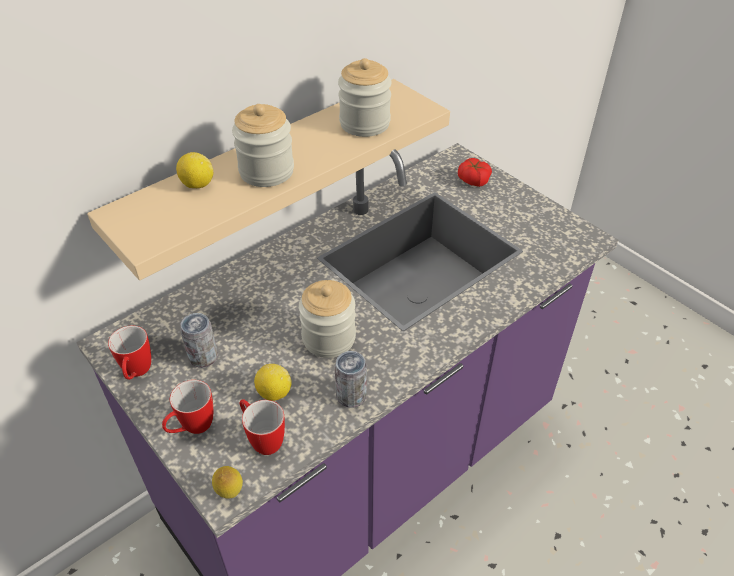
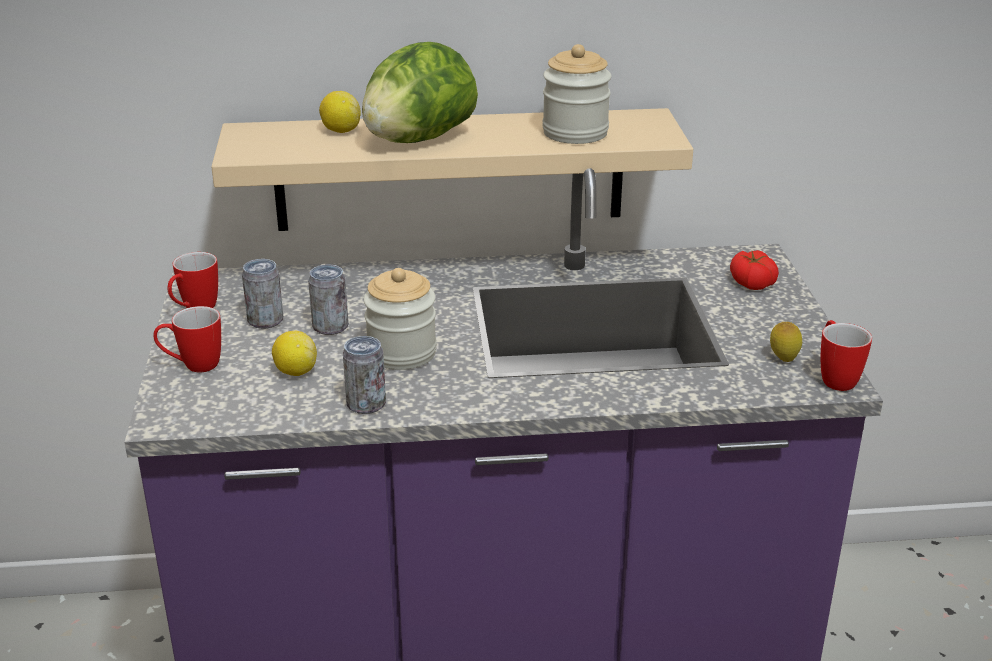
camera: 35 degrees right, 15 degrees down
(230, 492) = (168, 423): lemon -> lemon (783, 359)
(257, 339) = (330, 327): none -> can
(262, 438) = (243, 399): mug -> mug (835, 377)
(266, 171) = (418, 139): jar -> lettuce

